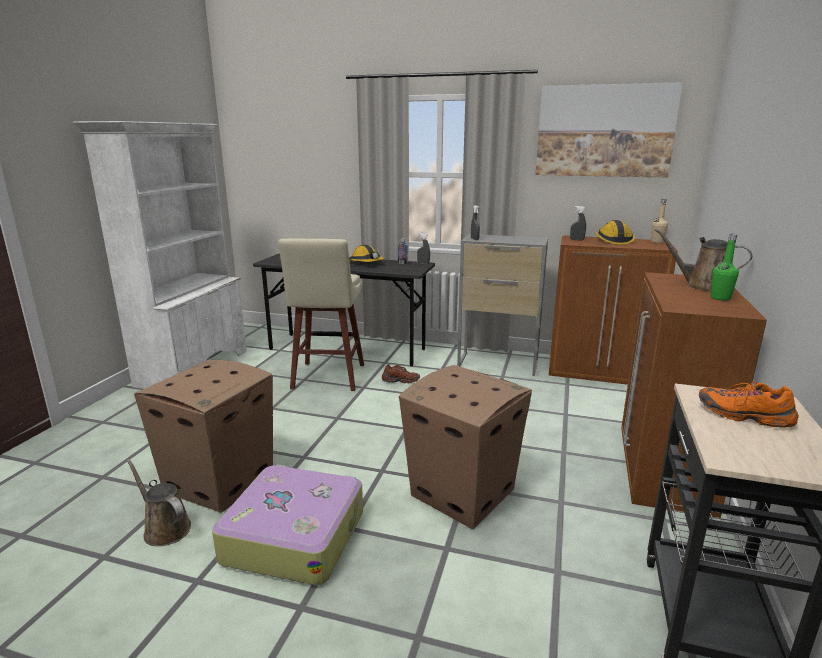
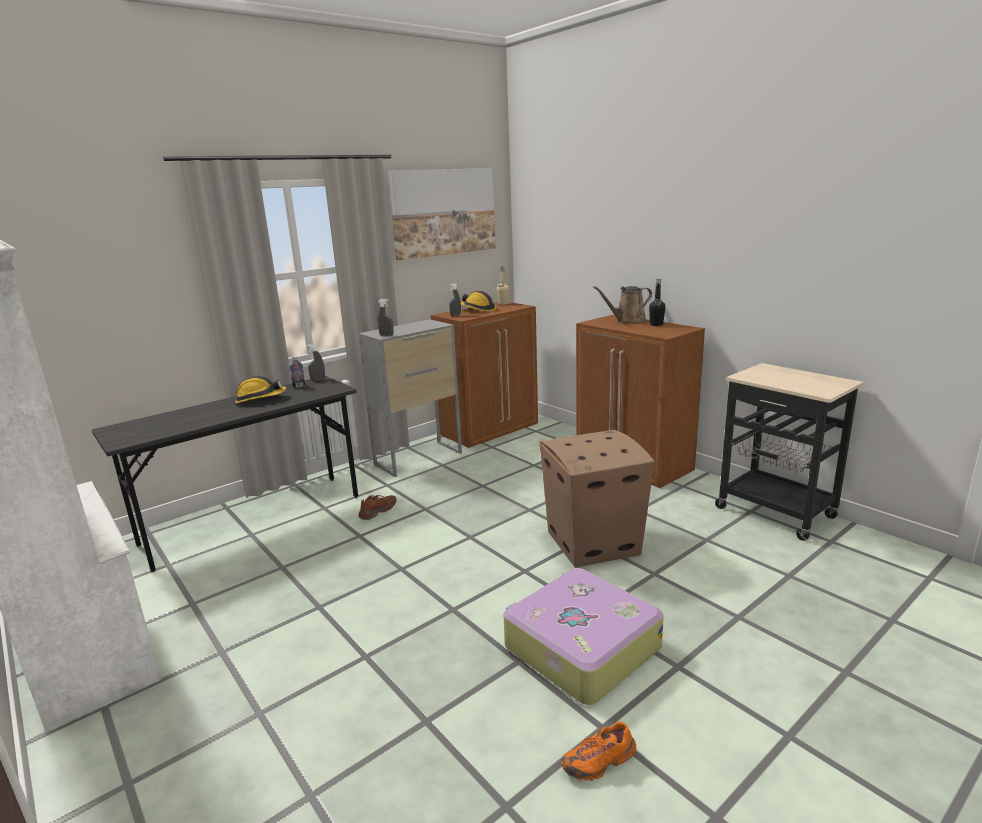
camera: 55 degrees left, 0 degrees up
(164, 528) = (493, 742): brown watering can -> none
(221, 481) = (438, 679): cardboard box -> none
(328, 378) = (303, 550): beige stool -> none
(720, 298) = (656, 324): green bottle -> black bottle
(744, 416) = (779, 377): orange shoe -> orange shoe (599, 762)

